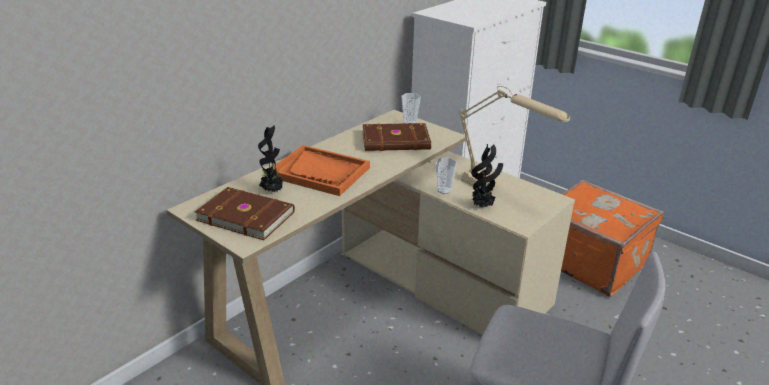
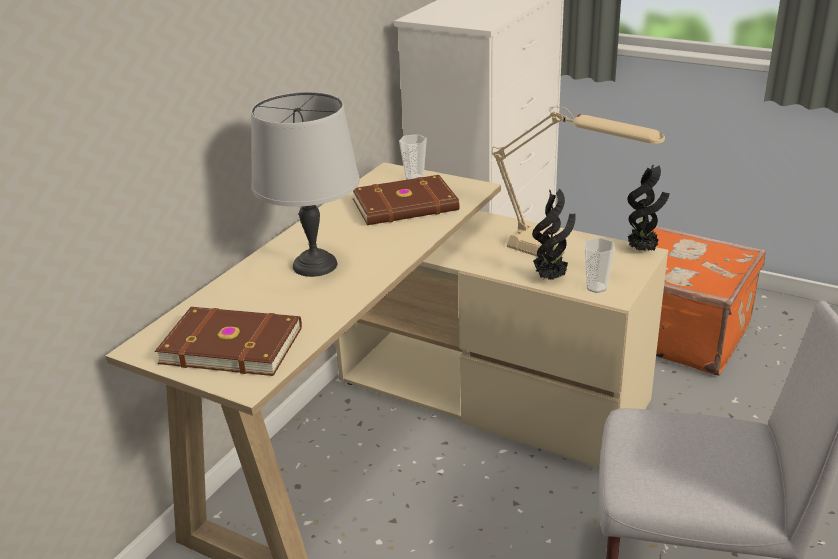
camera: 10 degrees left, 0 degrees up
(273, 191) = (257, 303): potted plant -> potted plant (643, 250)
(320, 172) = (316, 265): orange tray -> grey table lamp
(444, 190) = (490, 265): cup -> cup (596, 287)

